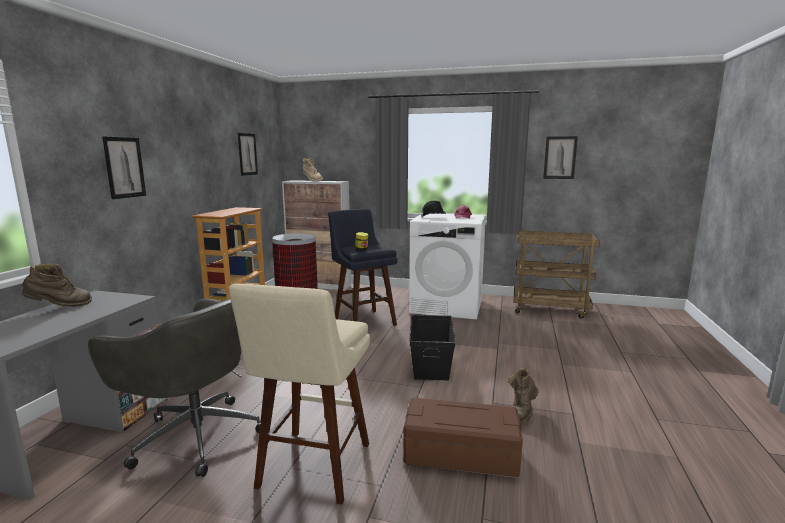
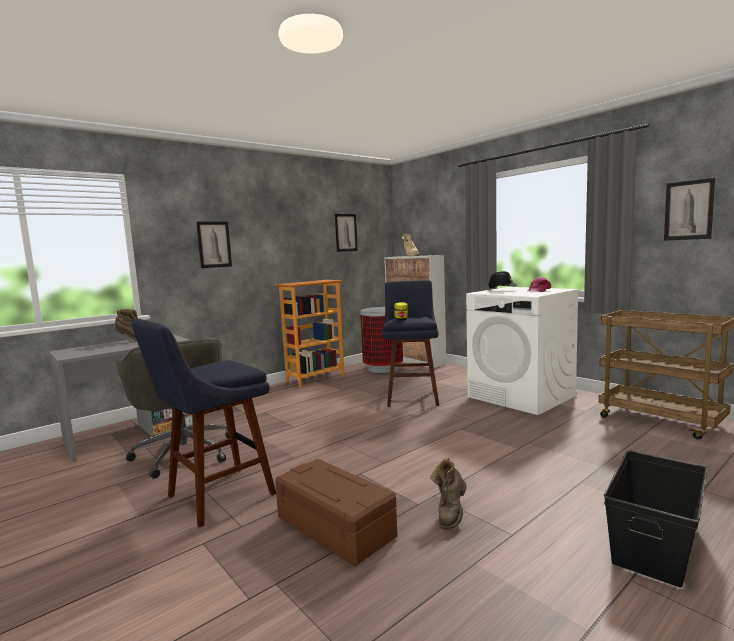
camera: 35 degrees right, 5 degrees down
(312, 470) = (214, 497): beige stool -> blue stool
(431, 362) = (424, 445): black storage box -> black storage box (655, 541)
(522, 413) = (451, 514): brown boot -> brown boot turned 45 degrees counterclockwise

